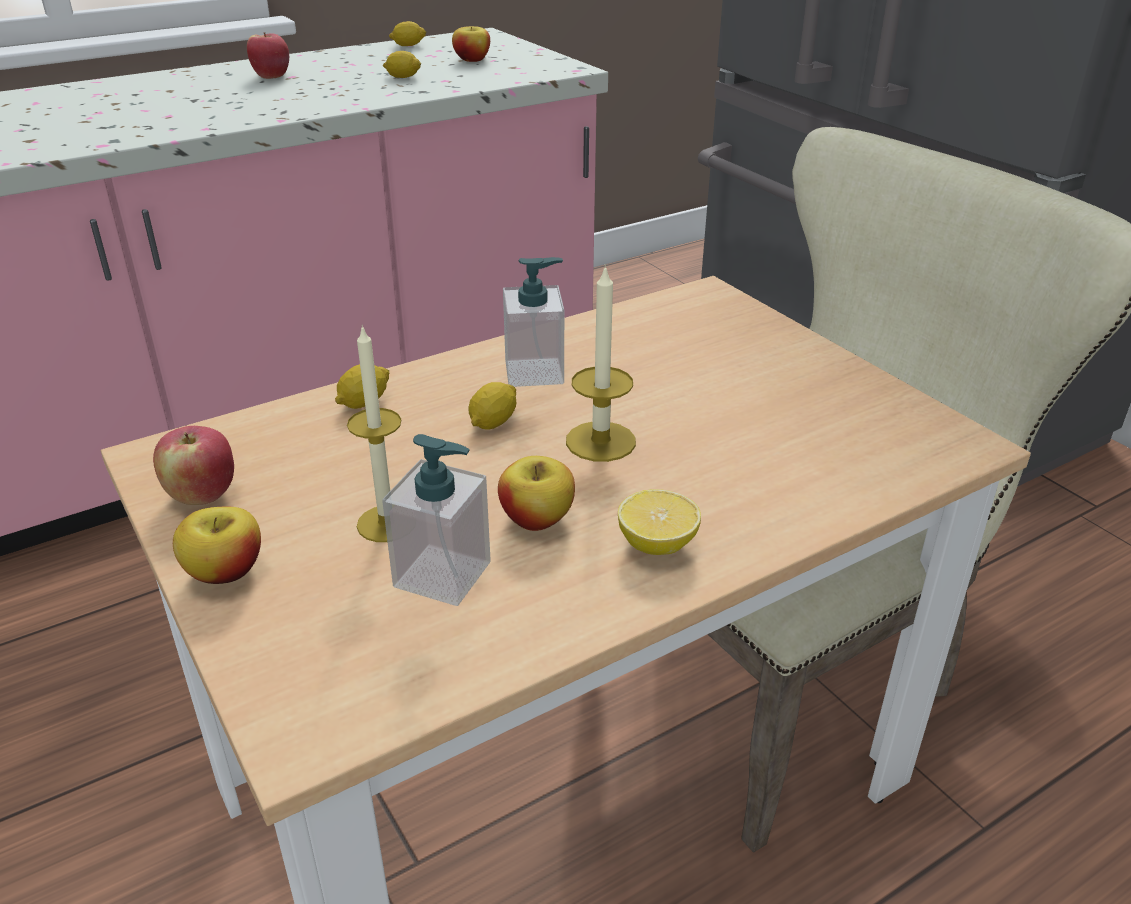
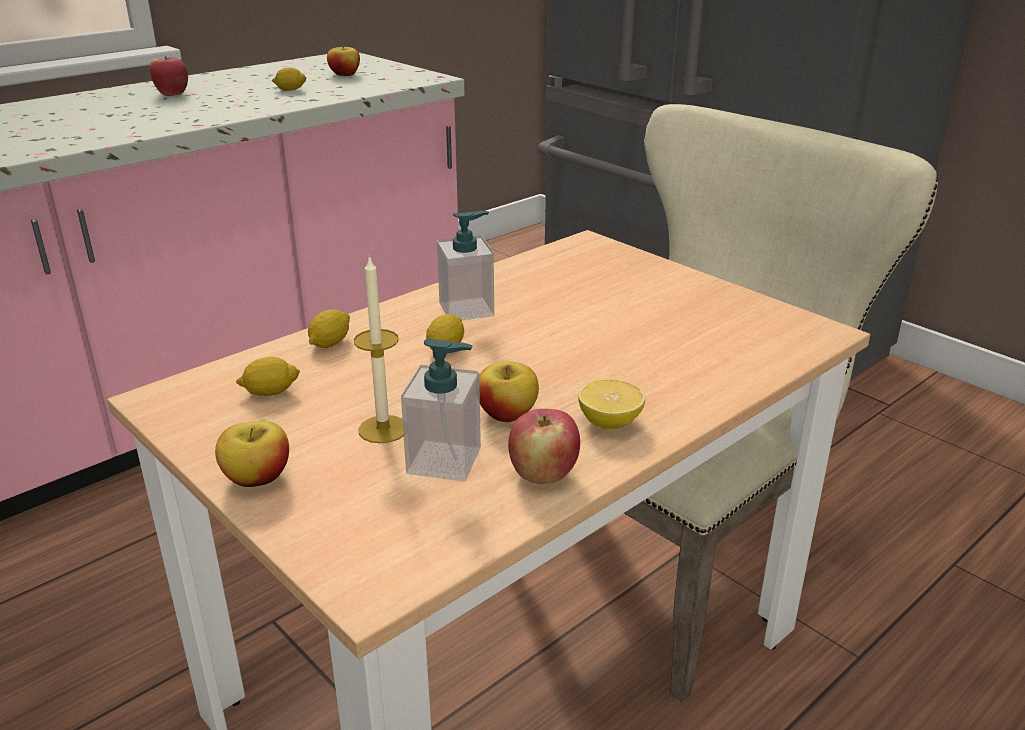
camera: 10 degrees left, 5 degrees down
(202, 495) = (214, 424): apple -> apple (543, 475)
(408, 45) = (284, 66): lemon -> lemon (270, 392)
(600, 441) = (539, 354): candle -> none

